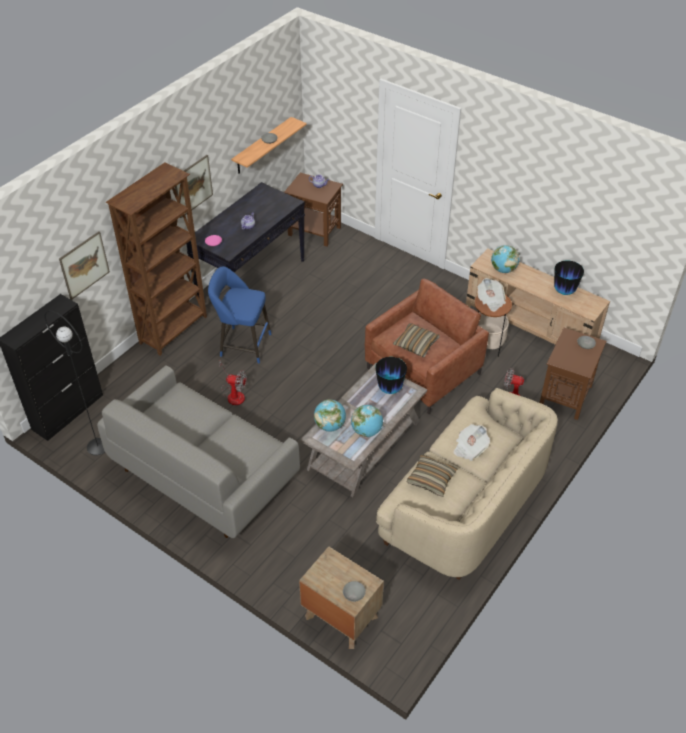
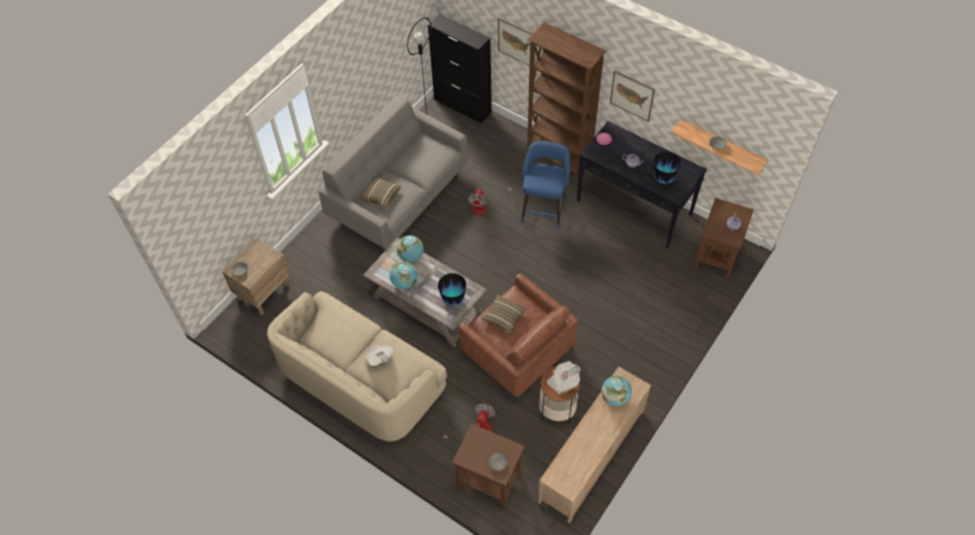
camera: 90 degrees right, 10 degrees up
(431, 479) = (346, 326): pillow -> pillow (381, 195)
(564, 291) = (584, 455): vase -> vase (663, 179)

